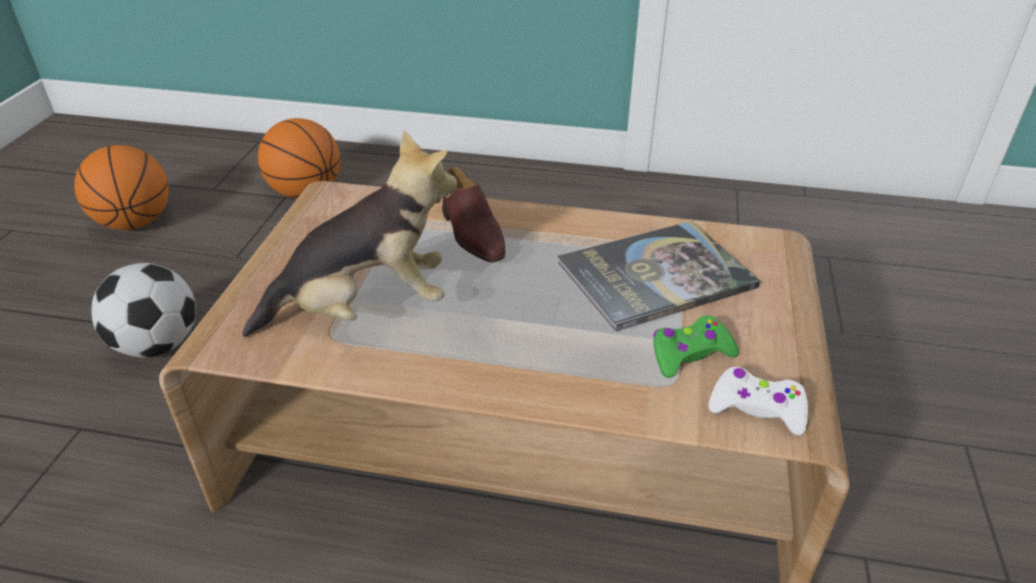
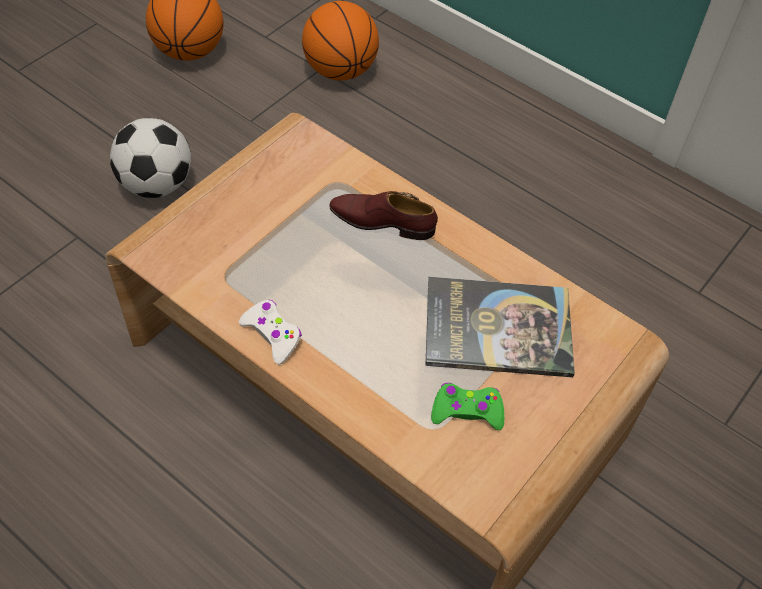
camera: 25 degrees right, 15 degrees up
(366, 308) = (261, 261): plush toy -> none
(471, 233) = (382, 222): brown shoe -> brown shoe turned 105 degrees clockwise
(757, 408) = (479, 479): white game controller -> white game controller (272, 335)

